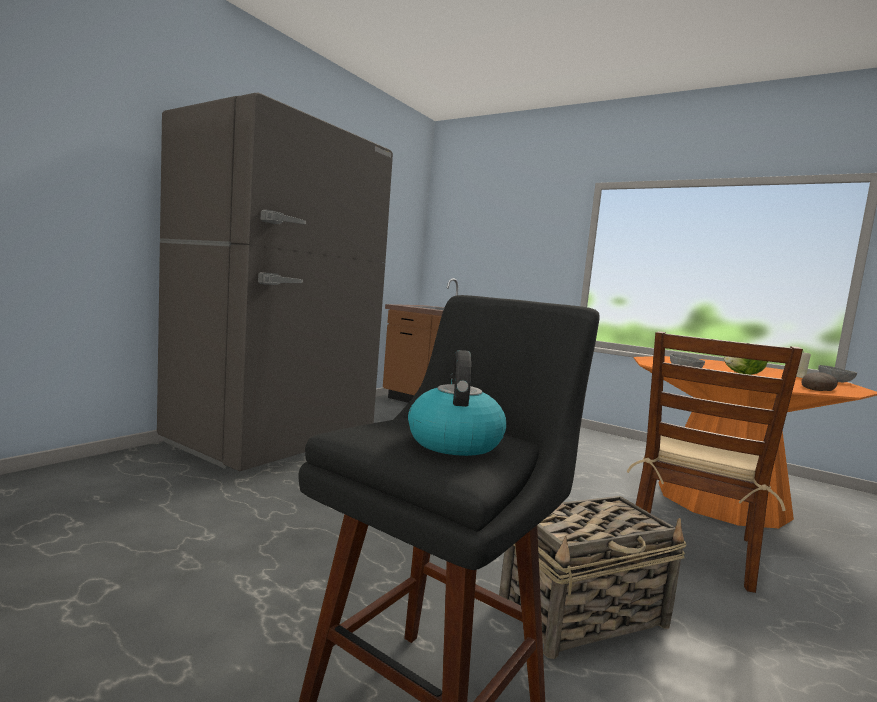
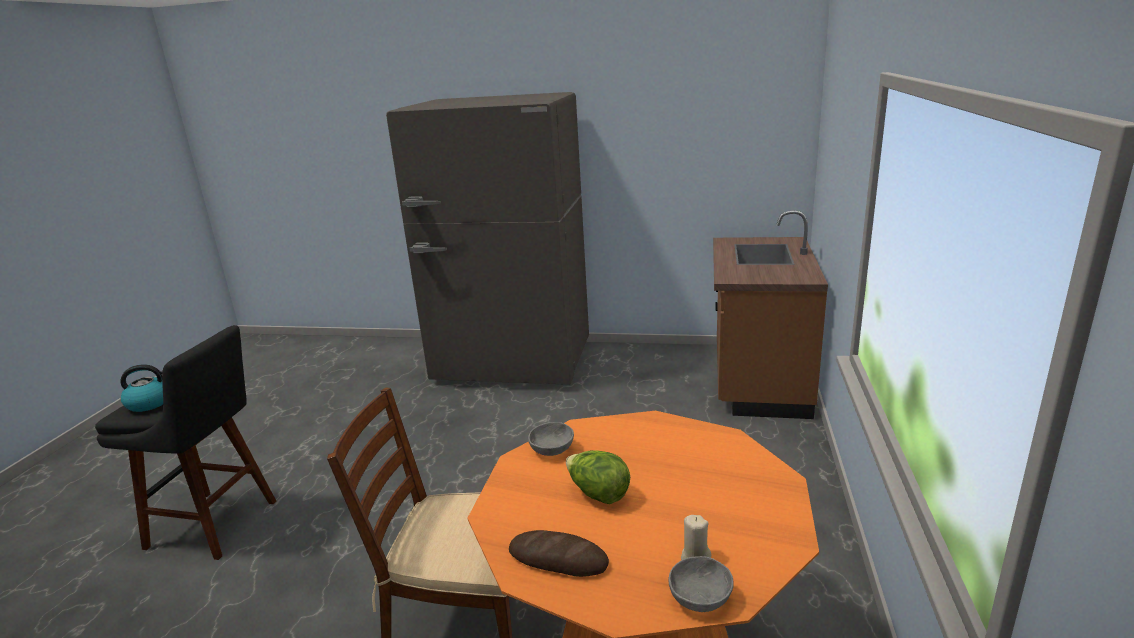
camera: 70 degrees right, 15 degrees up
(584, 612) = (316, 561): basket -> none

